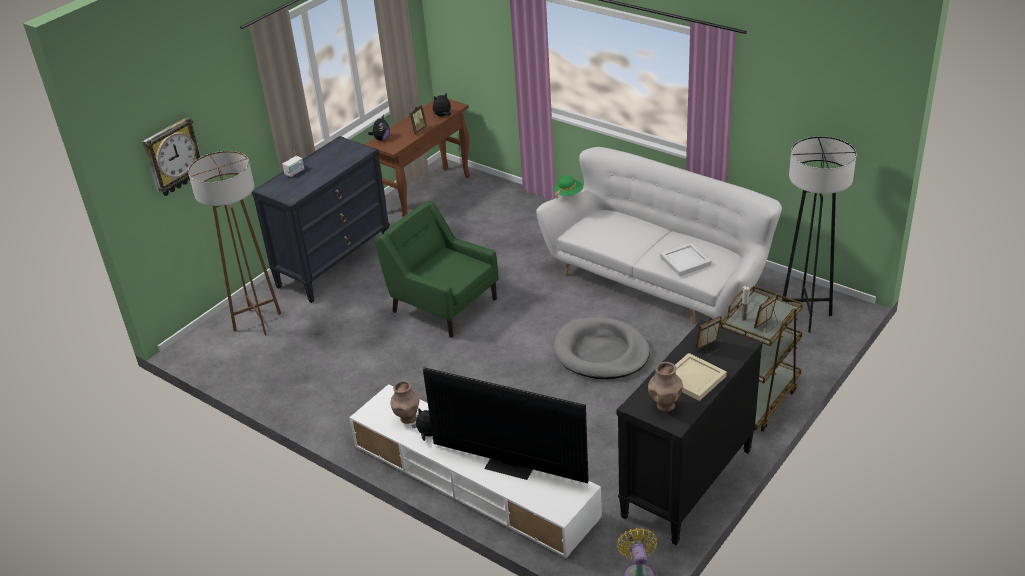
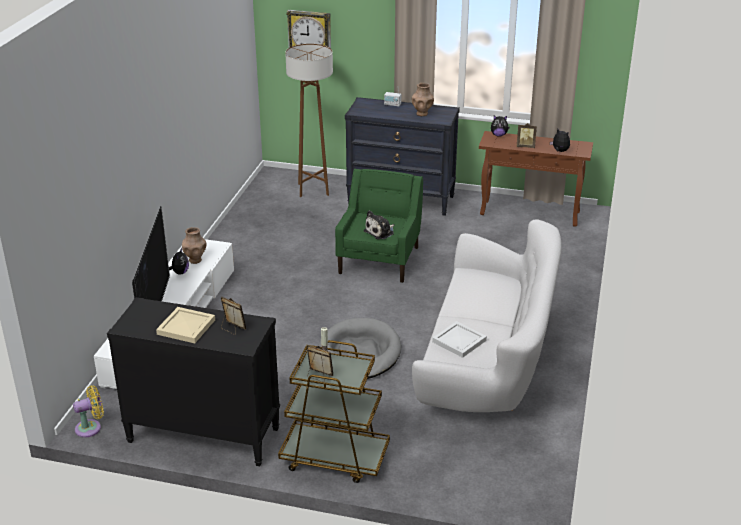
camera: 65 degrees right, 5 degrees down
(460, 269) = (380, 232): none -> plush toy
(568, 193) = (499, 243): green hat -> none
(665, 405) = (146, 318): brown vase -> brown vase (422, 114)
(805, 316) = (490, 473): grey floor lamp -> none

